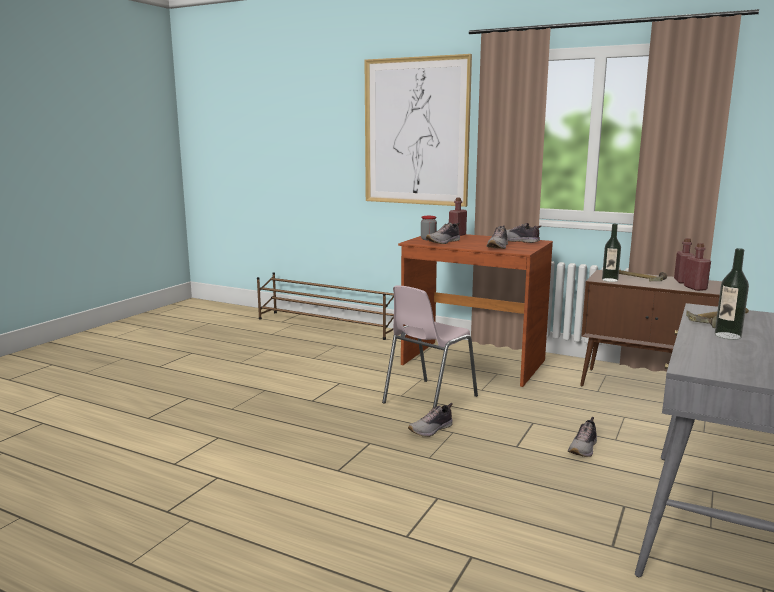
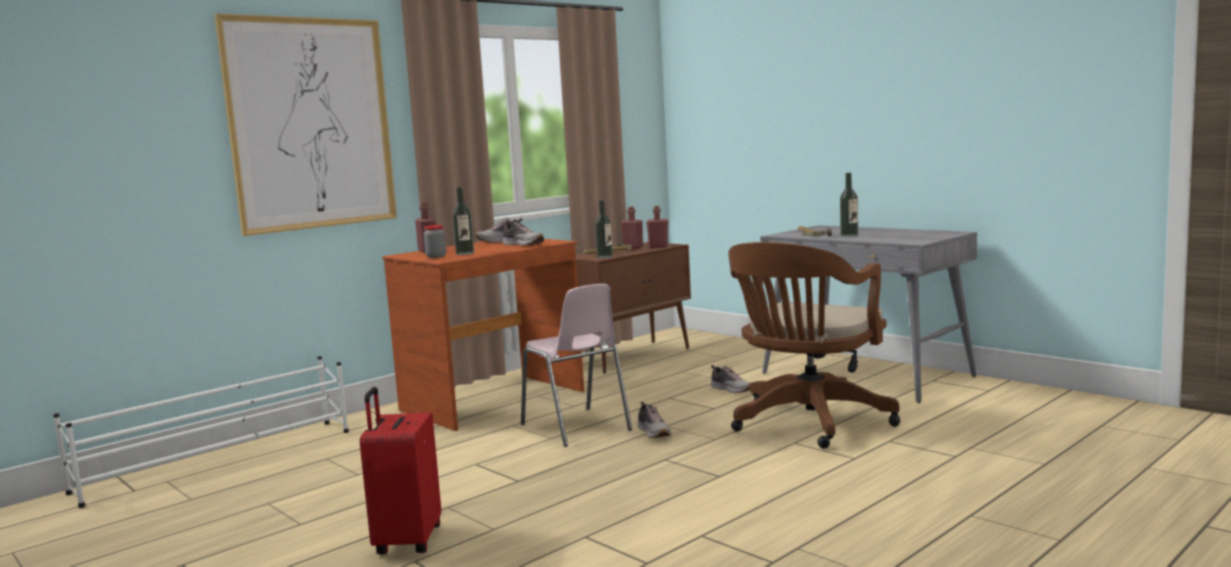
camera: 70 degrees left, 5 degrees down
(214, 390) = (406, 541): none -> red suitcase
(326, 325) = (219, 460): brown shoe rack -> white shoe rack
(444, 242) = (465, 253): shoe -> bottle
(501, 500) = (807, 423): none -> brown office chair

